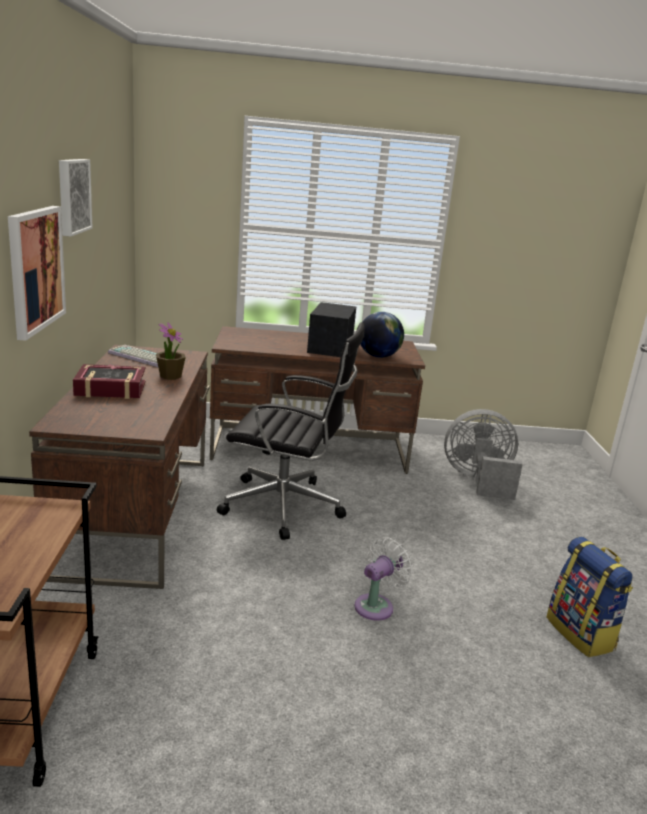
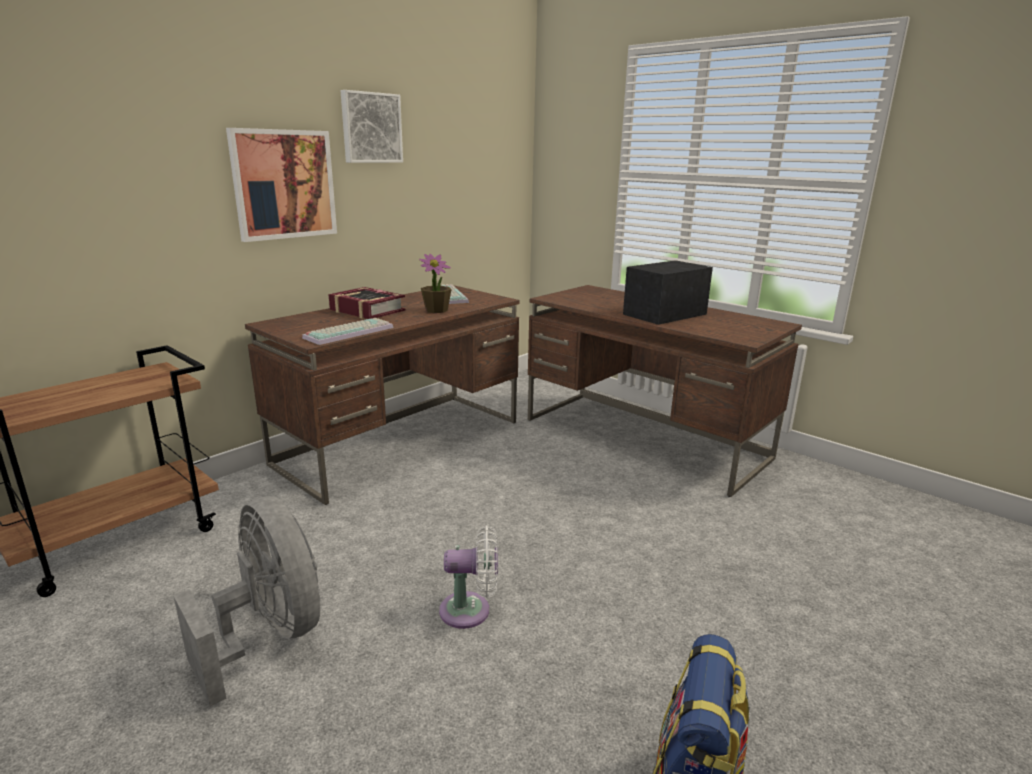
camera: 45 degrees right, 0 degrees up
(155, 415) = (349, 332): none -> keyboard
(286, 507) = (533, 481): black office chair -> none
(378, 356) = (708, 330): globe -> none
(478, 481) = (831, 539): grey fan -> grey fan (269, 634)

